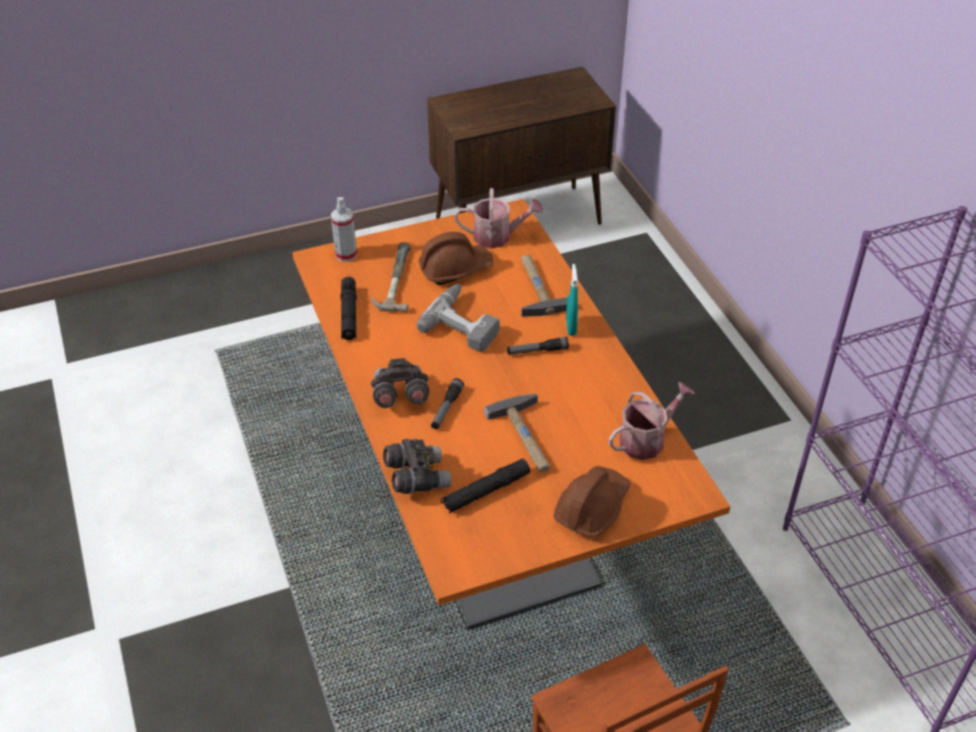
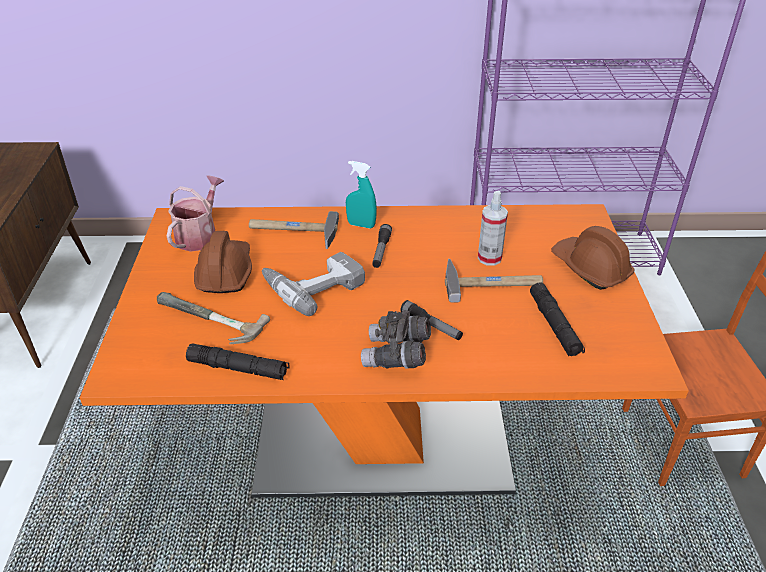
camera: 70 degrees left, 5 degrees down
(346, 254) = (130, 349): spray bottle -> spray bottle (489, 258)
(416, 477) = (522, 369): grey binoculars -> none
(647, 439) = (519, 221): watering can -> none

